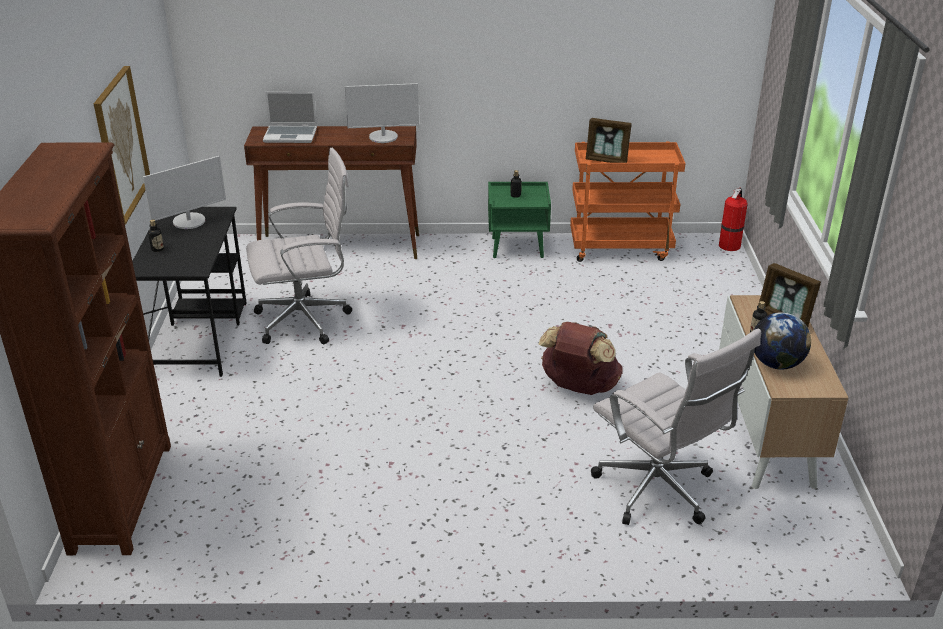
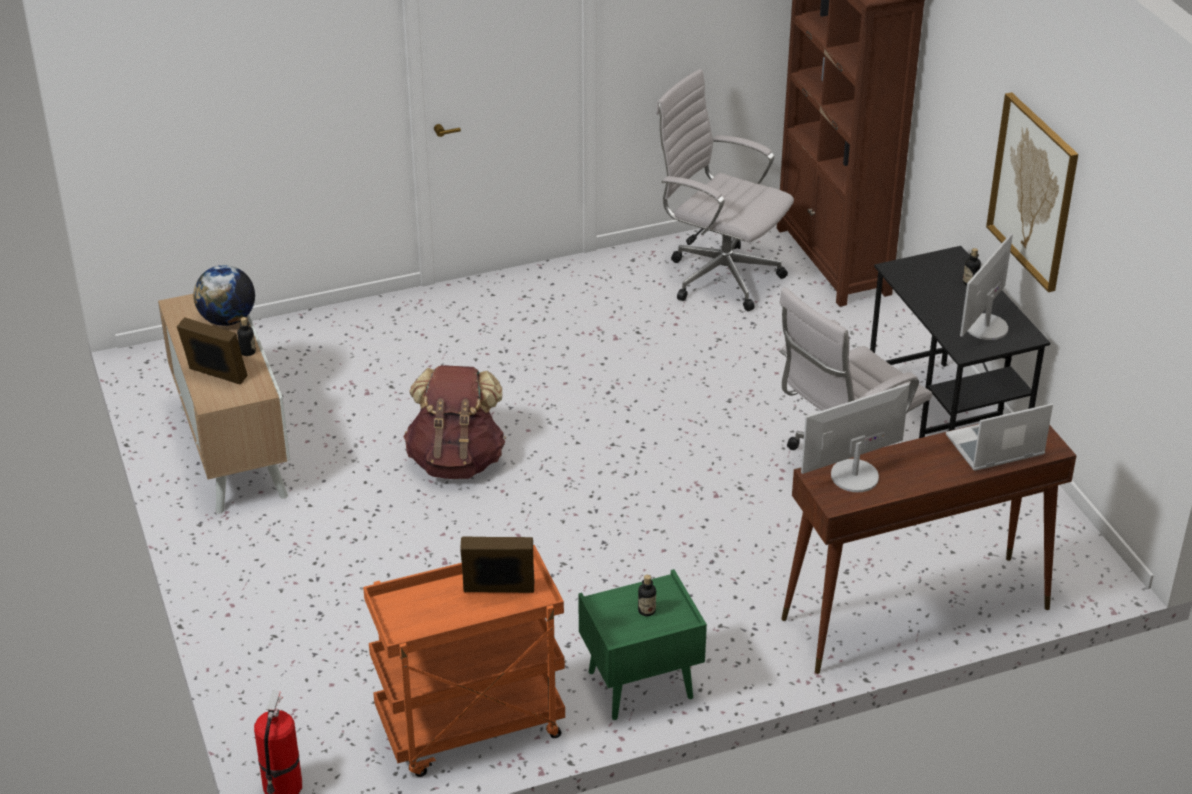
camera: 160 degrees right, 5 degrees up
(659, 492) = (342, 369): white office chair -> white office chair (719, 276)

